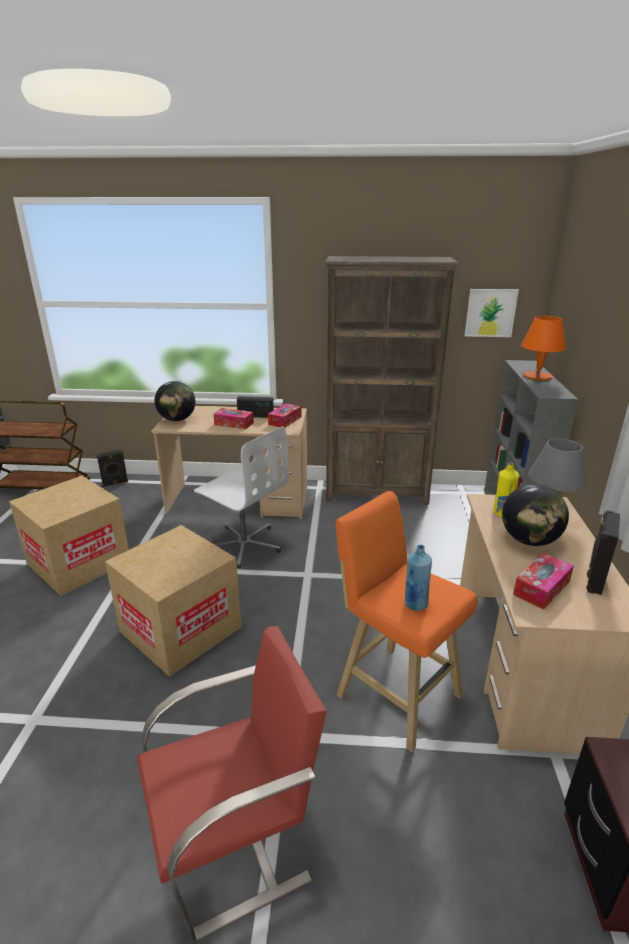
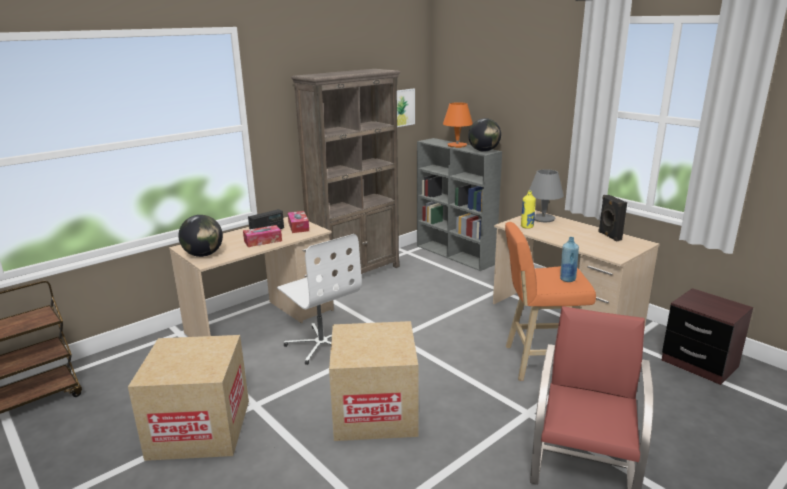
camera: 45 degrees left, 5 degrees down
(115, 483) = (105, 363): black speaker -> none
(244, 544) = (321, 344): white office chair -> white office chair turned 60 degrees clockwise
(529, 540) = (560, 232): globe -> globe (483, 151)
(541, 588) = (600, 247): tissue box -> none

